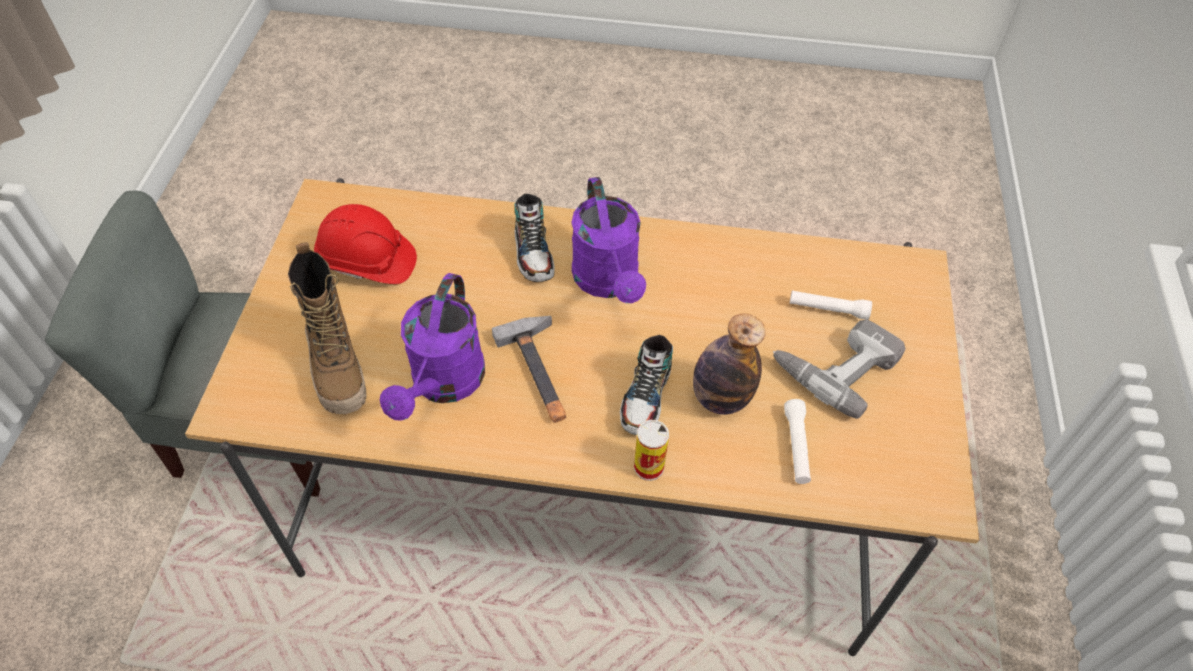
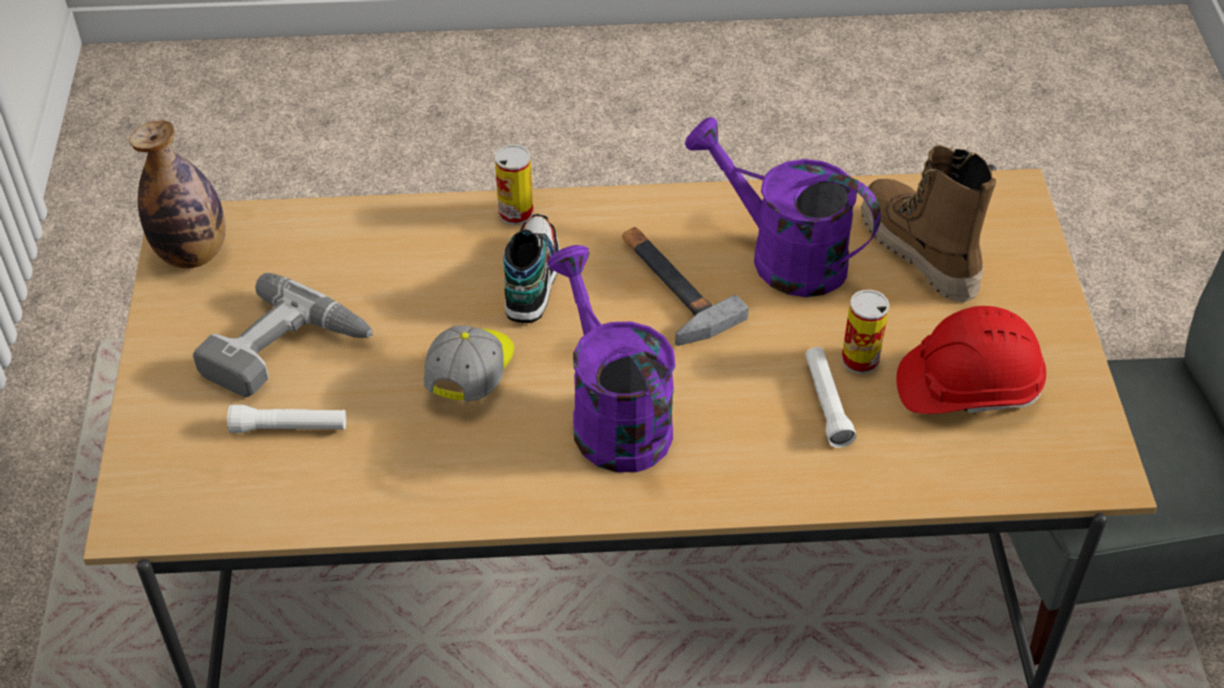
camera: 170 degrees right, 5 degrees down
(427, 292) = (860, 359): none -> can
(443, 384) = (782, 255): purple watering can -> purple watering can turned 60 degrees counterclockwise
(533, 253) = (736, 440): shoe -> none
(700, 327) = (472, 374): none -> cap
(720, 398) = (438, 293): bottle -> bottle (193, 253)
(796, 446) = (344, 257): white flashlight -> white flashlight (827, 404)

